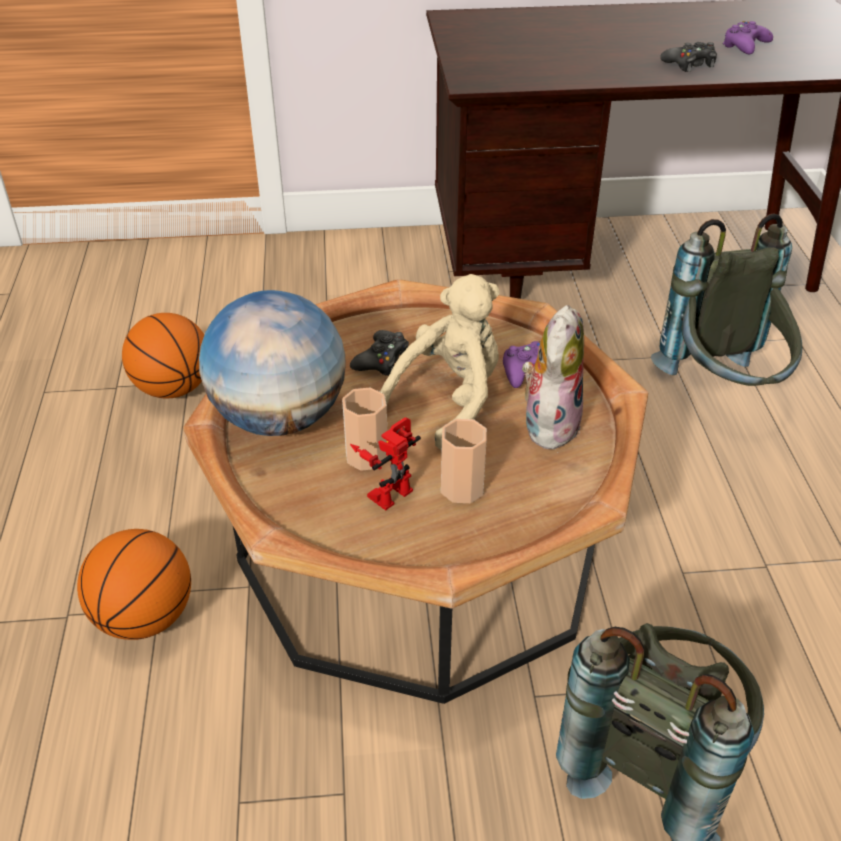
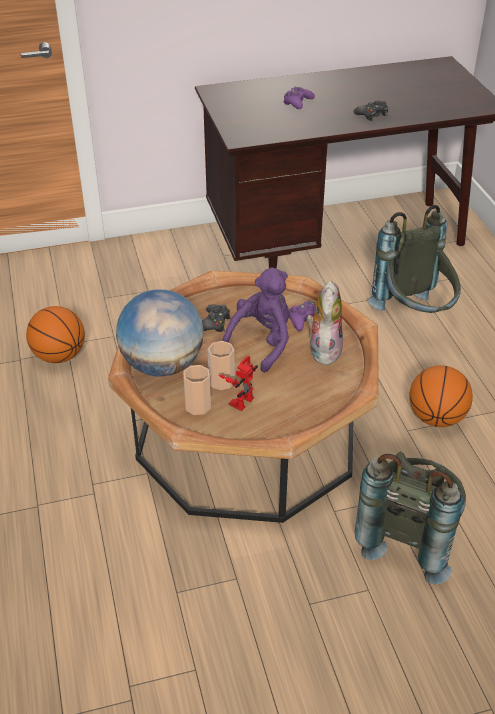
camera: 10 degrees left, 0 degrees up
(145, 617) = (87, 499): basketball -> basketball (436, 417)
(449, 400) = (262, 342): beige plush toy -> purple plush toy
(462, 488) = (282, 393): cup -> cup (198, 406)
(745, 46) = (403, 98): purple game controller -> purple game controller (297, 102)

